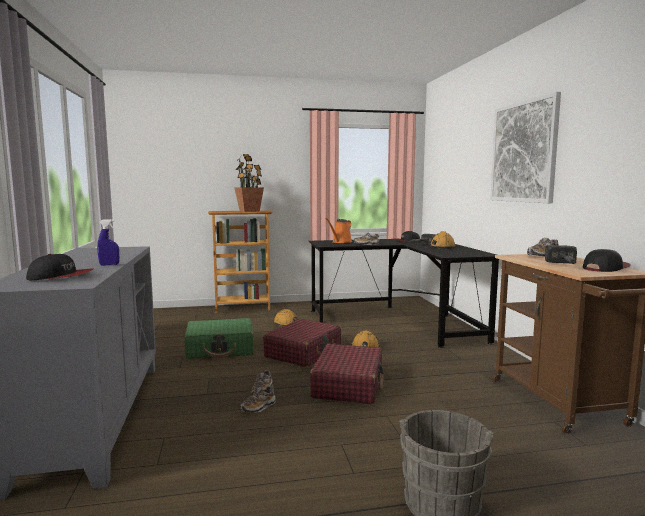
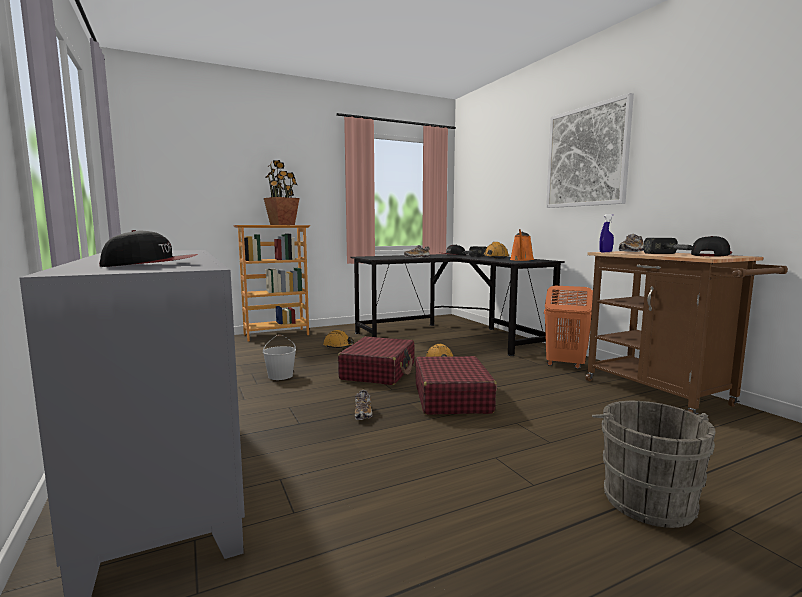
camera: 15 degrees left, 0 degrees up
(109, 265) = (194, 258): blue spray bottle -> blue spray bottle (605, 252)
(221, 349) = (281, 376): green suitcase -> white bucket
(258, 407) = (372, 431): shoe -> none
(340, 242) = (387, 257): orange watering can -> orange watering can (521, 260)
(487, 362) = (564, 364): none -> orange laundry basket

